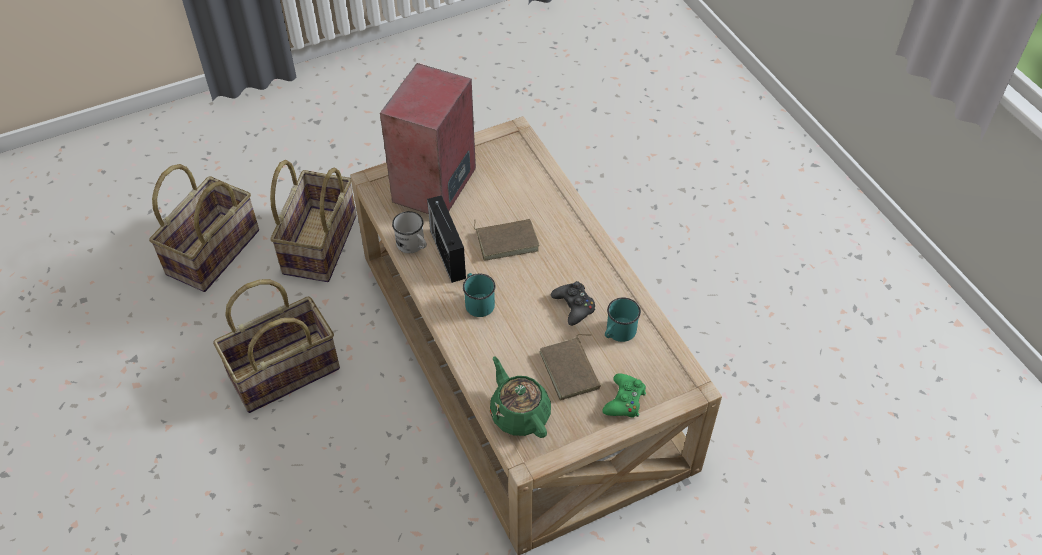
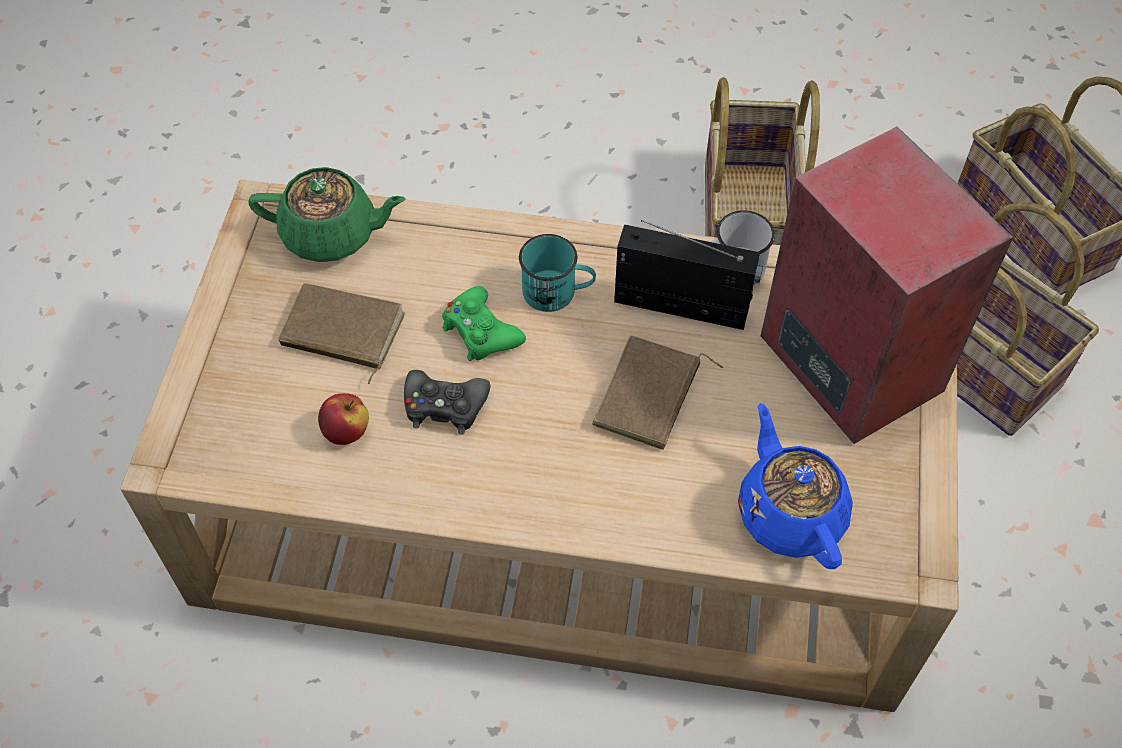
camera: 125 degrees right, 5 degrees up
(524, 173) = (790, 513): none -> blue teapot
(618, 333) = (347, 431): turquoise mug -> apple
(624, 401) = (233, 361): green game controller -> green game controller (480, 332)

